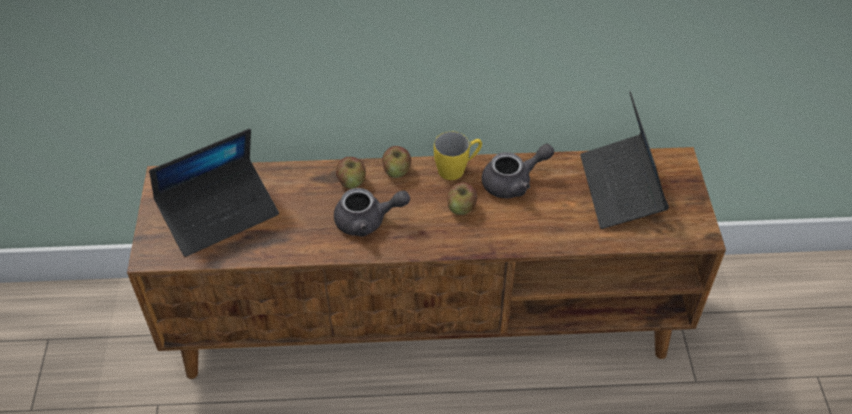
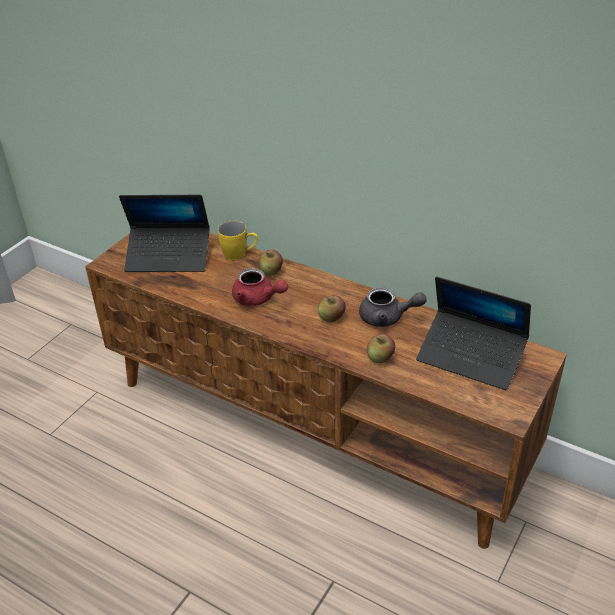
camera: 35 degrees right, 10 degrees down
(368, 221) = (258, 299): grey teapot -> red teapot
(397, 171) = (308, 277): apple -> apple (380, 358)
(457, 168) = (353, 292): yellow mug -> yellow mug (240, 254)
(621, 189) = (471, 357): laptop -> laptop turned 90 degrees counterclockwise

